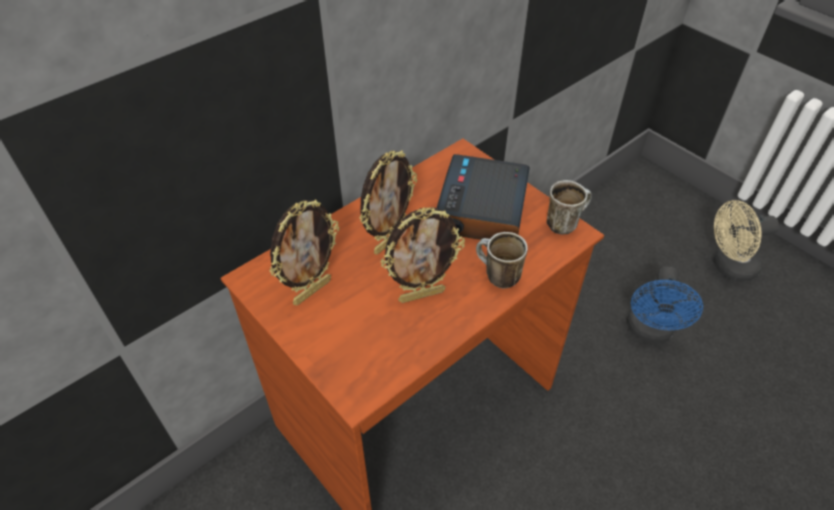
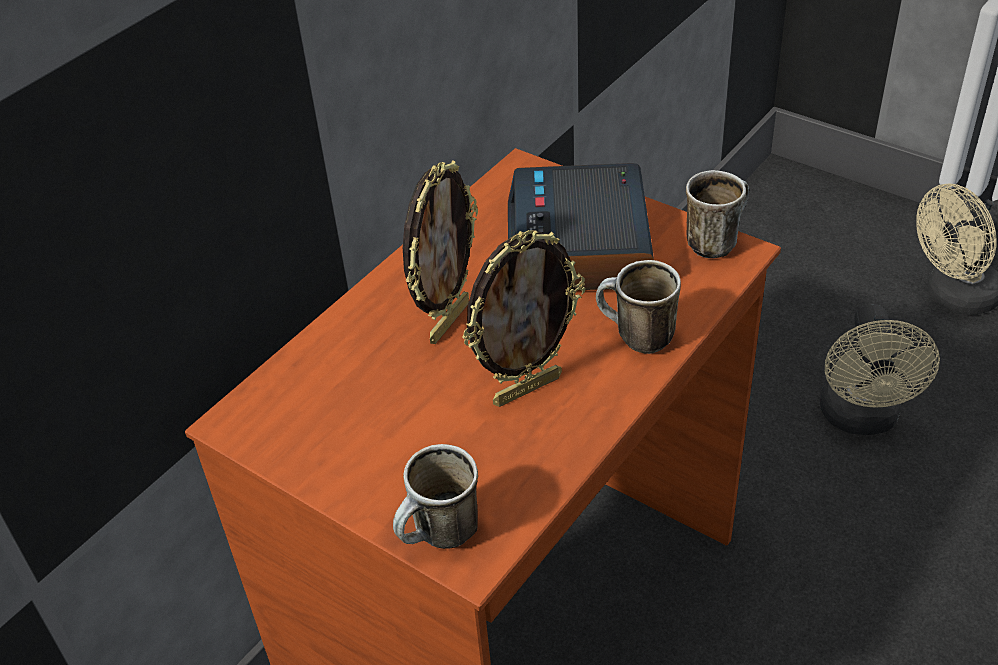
camera: 10 degrees left, 5 degrees down
(312, 291) = (346, 419): picture frame -> none
(343, 379) = (441, 538): none -> mug
(650, 331) = (861, 419): blue fan -> beige fan

